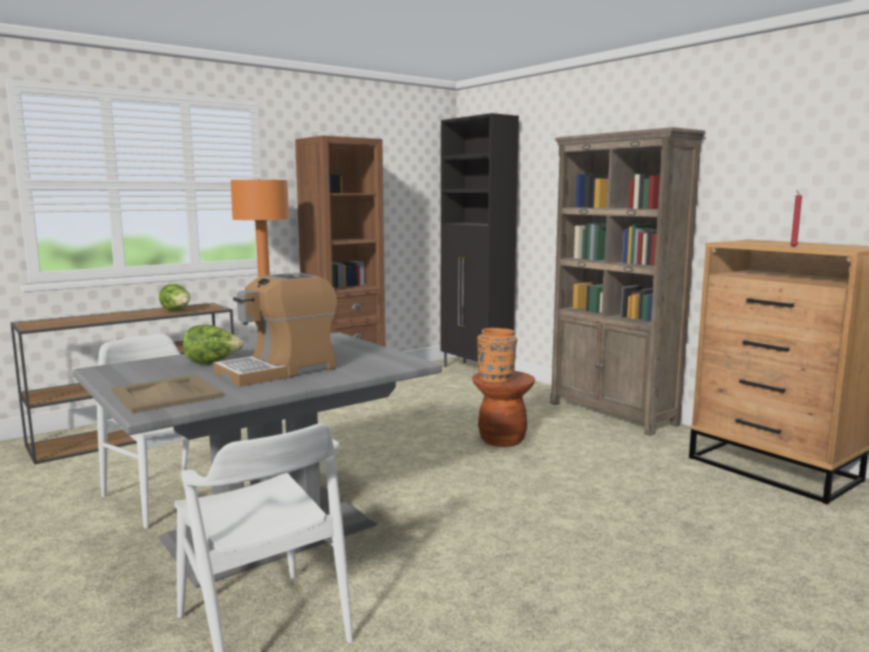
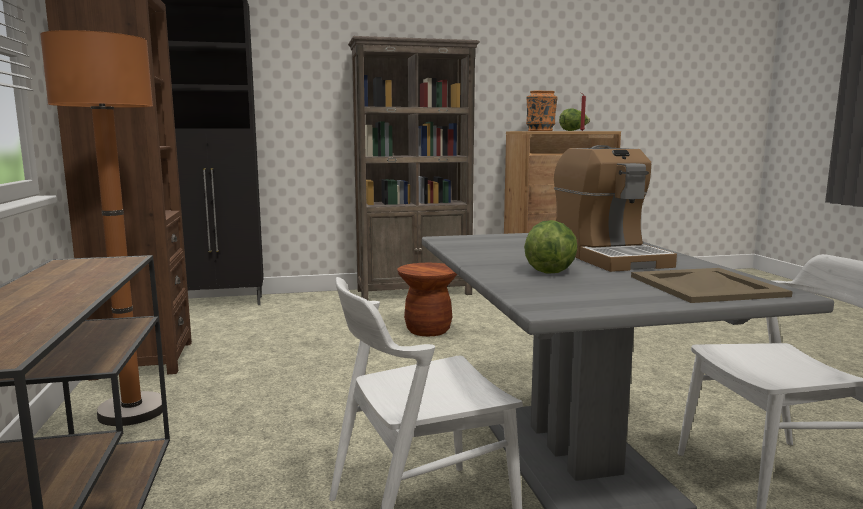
camera: 65 degrees left, 0 degrees up
(176, 311) = (82, 274): lettuce -> lettuce (573, 131)
(496, 378) = (429, 270): orange vase -> orange vase (540, 131)

